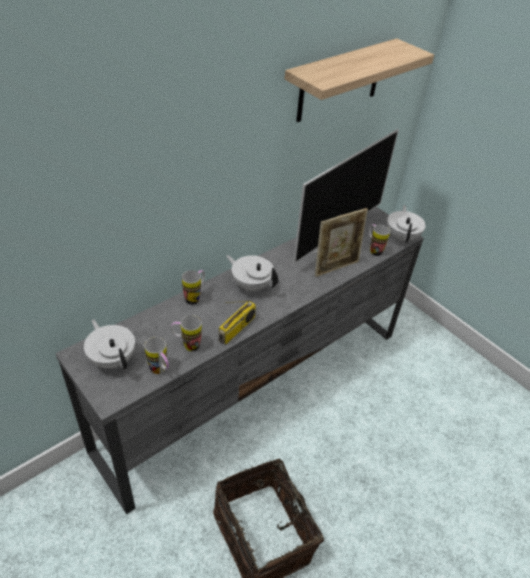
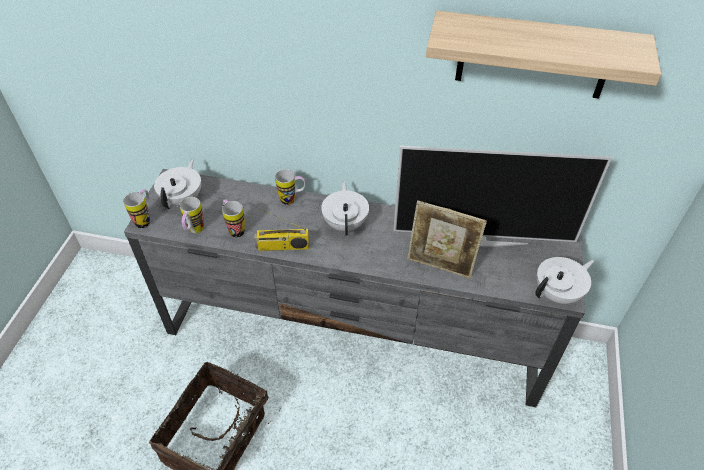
camera: 55 degrees right, 5 degrees up
(373, 249) = (504, 280): mug -> mug (145, 219)

